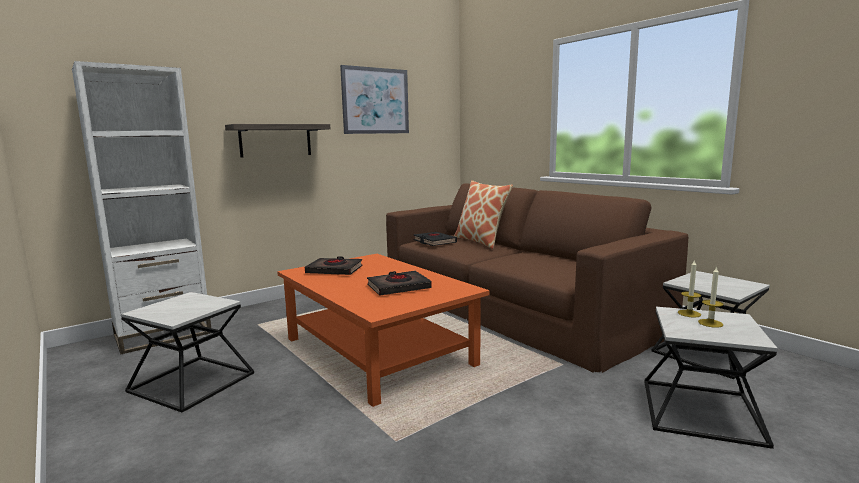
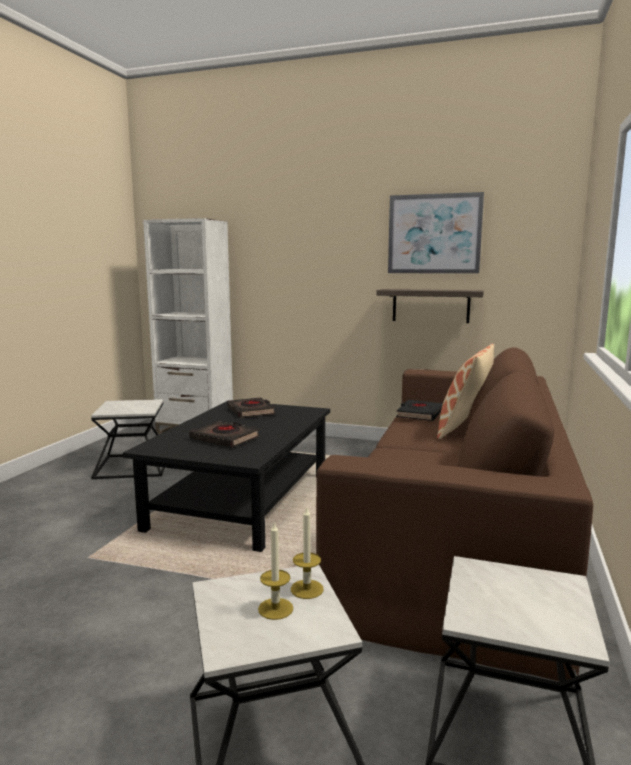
camera: 55 degrees right, 0 degrees up
(275, 140) = (313, 278): shelf -> shelf (430, 305)
(378, 351) = (243, 501): orange coffee table -> black coffee table

